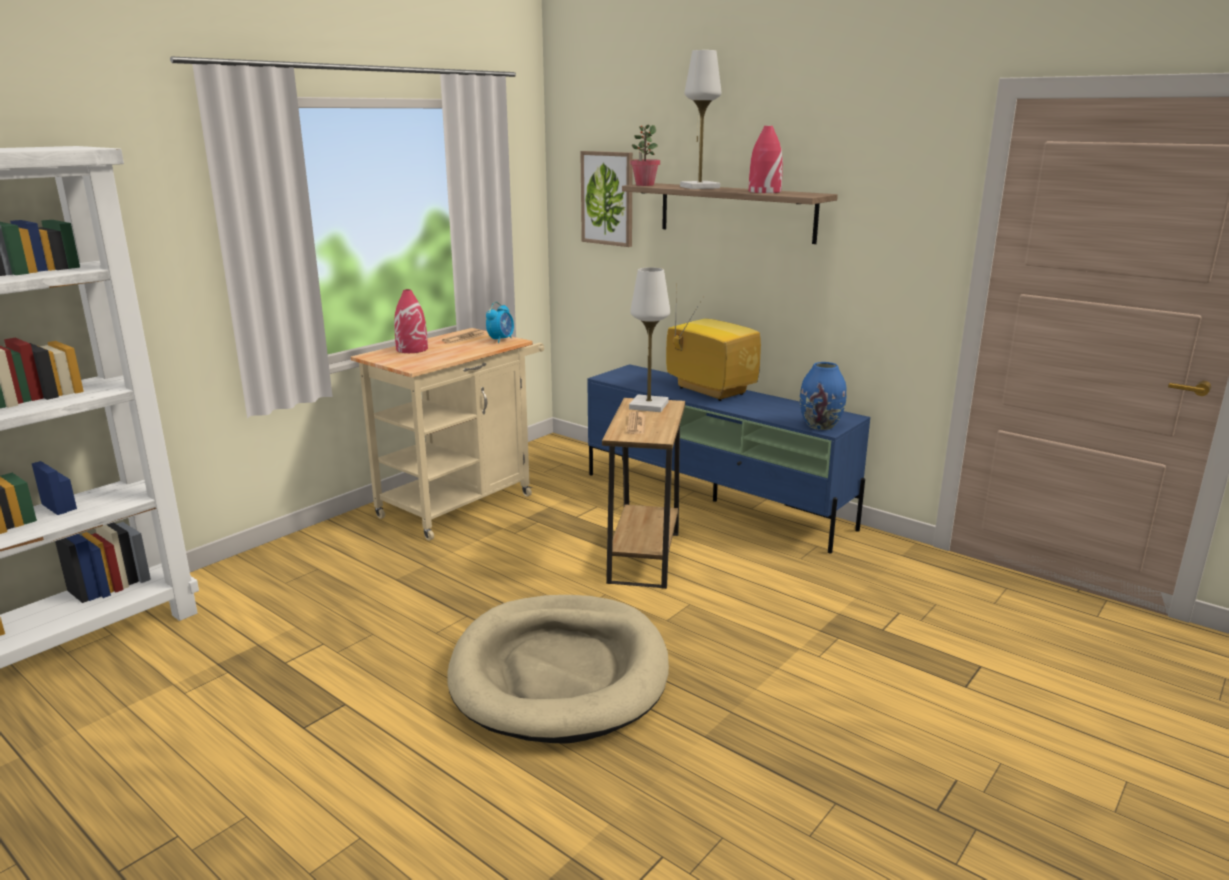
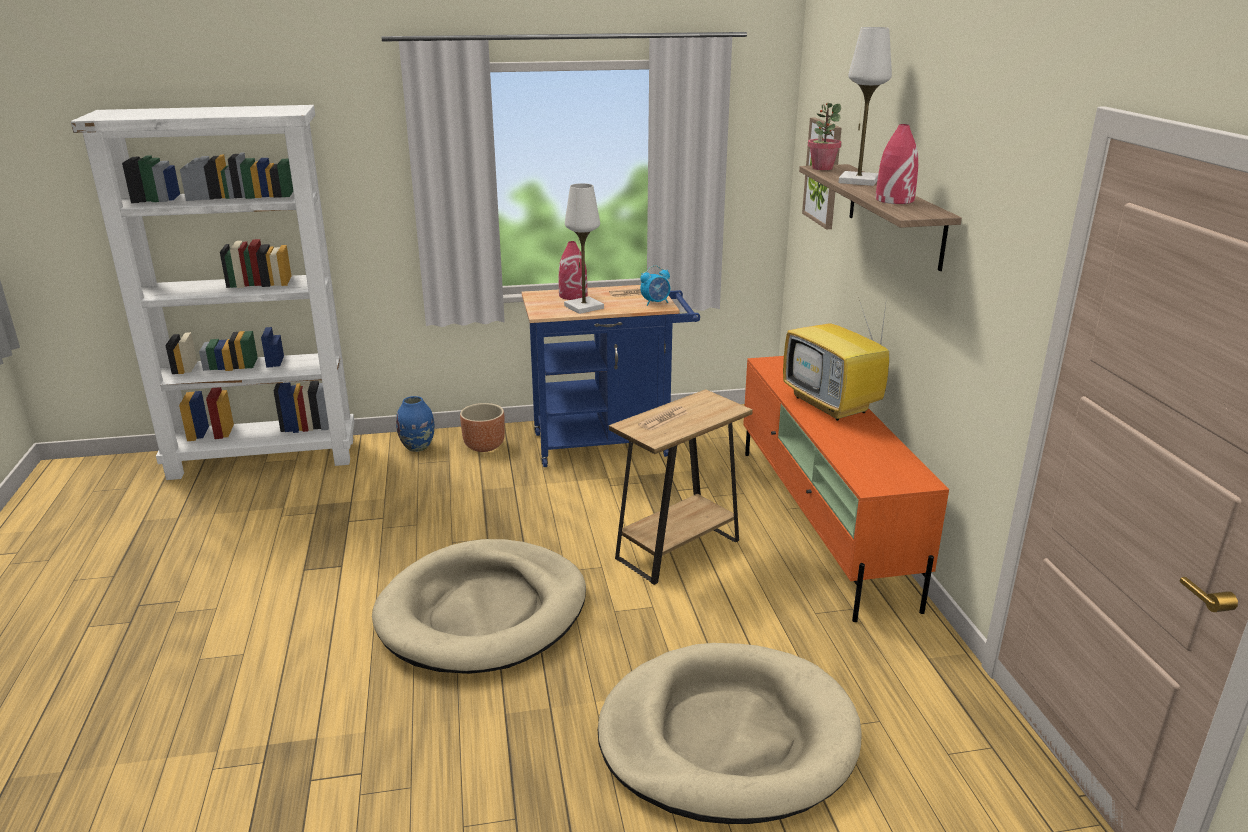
camera: 40 degrees right, 5 degrees up
(338, 544) = (485, 446): none -> brown planter
(463, 502) = (610, 443): beige cart -> blue cart
(649, 406) = (709, 404): white table lamp -> white table lamp (584, 307)
(708, 391) = (833, 405): television -> television turned 150 degrees clockwise
(715, 501) = (822, 524): blue tv stand -> orange tv stand
(820, 425) = (872, 479): blue vase -> blue vase (418, 447)
(875, 662) = (727, 738): none -> beige dog bed

